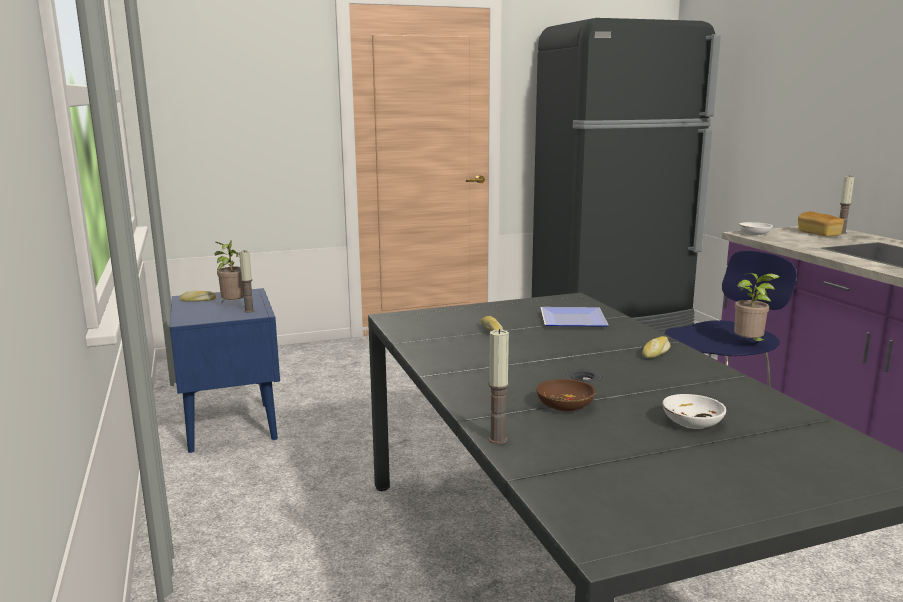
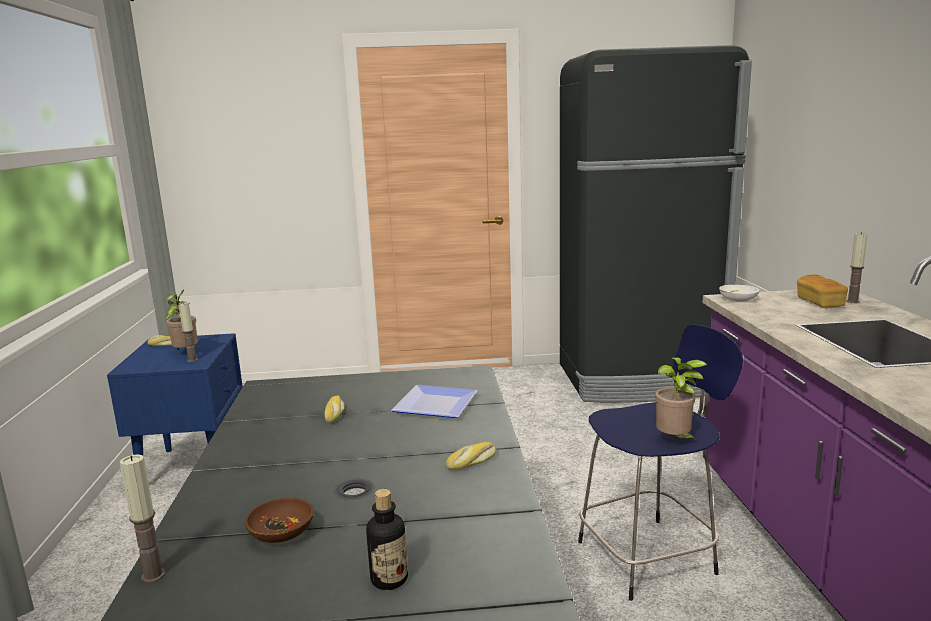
camera: 15 degrees right, 0 degrees up
(691, 422) = (389, 579): white bowl -> bottle

